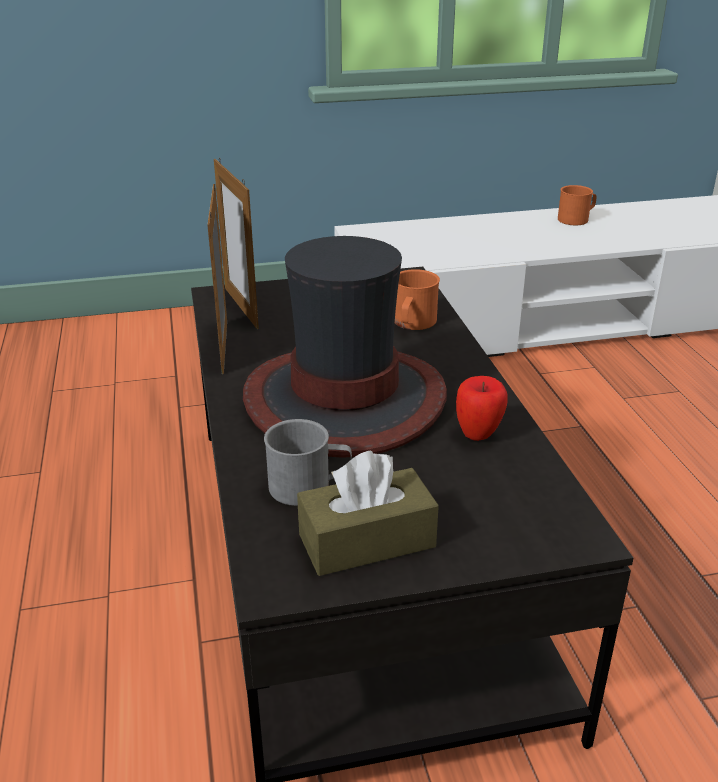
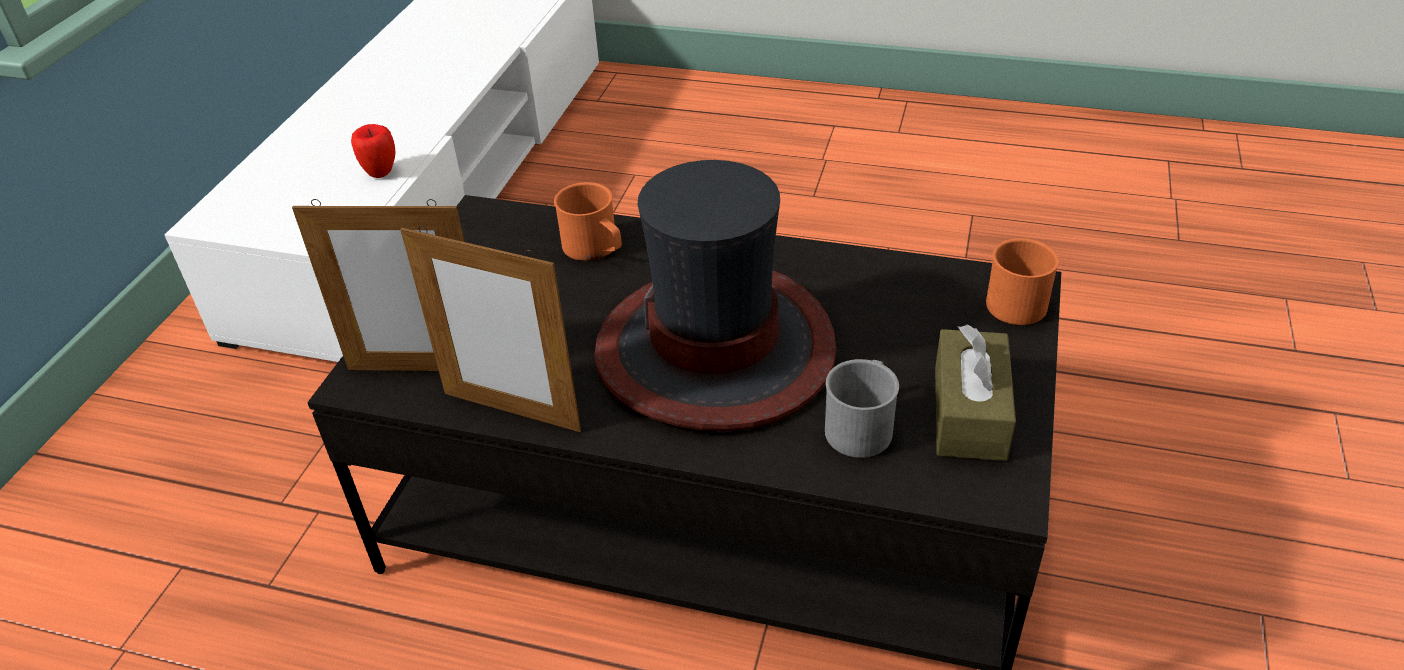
camera: 60 degrees left, 10 degrees up
(478, 435) = (843, 284): apple -> apple (381, 172)
(576, 219) = (393, 62): orange mug -> orange mug (1013, 299)

